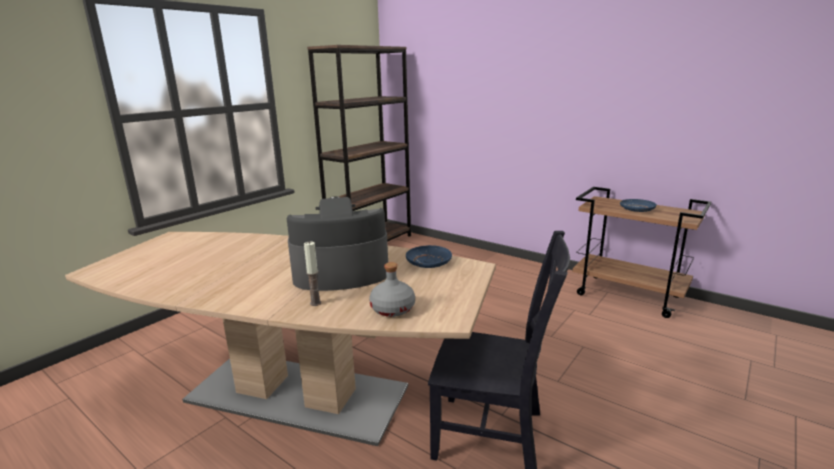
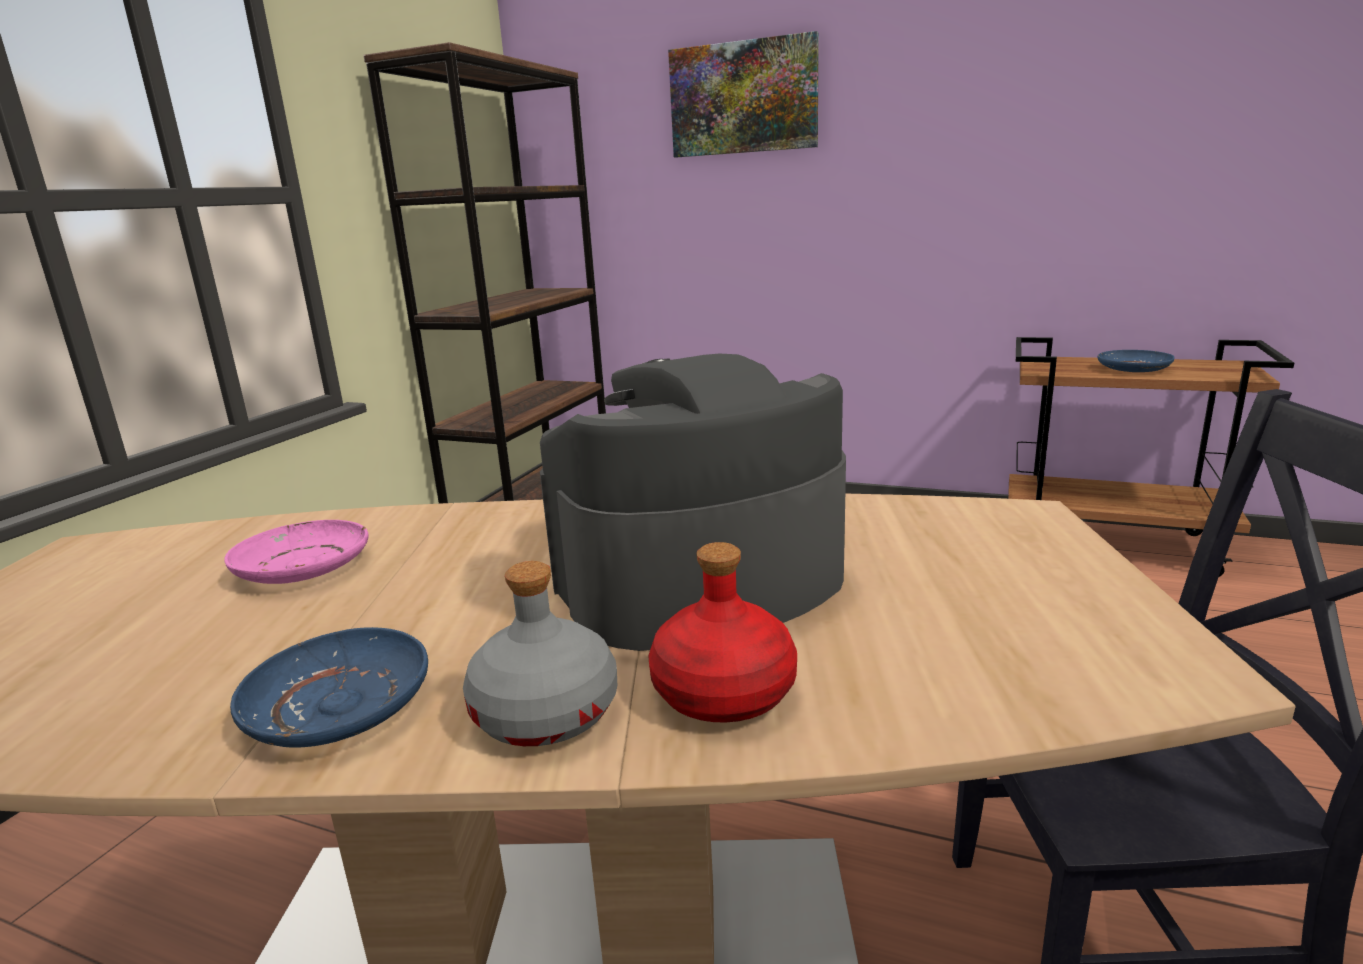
camera: 15 degrees left, 0 degrees up
(230, 251) = (302, 567): none -> pink plate
(315, 303) = (725, 692): candle -> red bottle
(393, 309) = (983, 668): grey bottle -> grey bottle (547, 713)
(429, 262) = (901, 520): blue plate -> blue plate (340, 706)
(476, 62) = (743, 98): none -> picture

